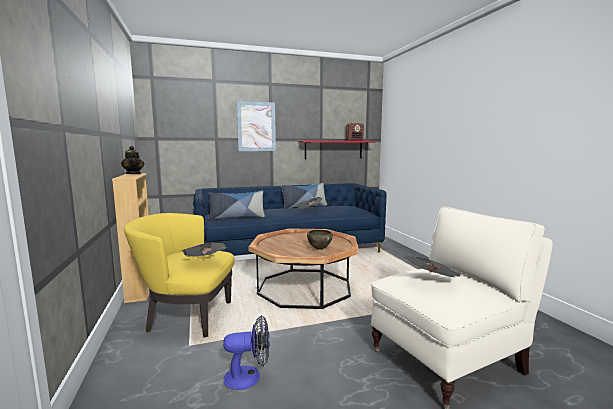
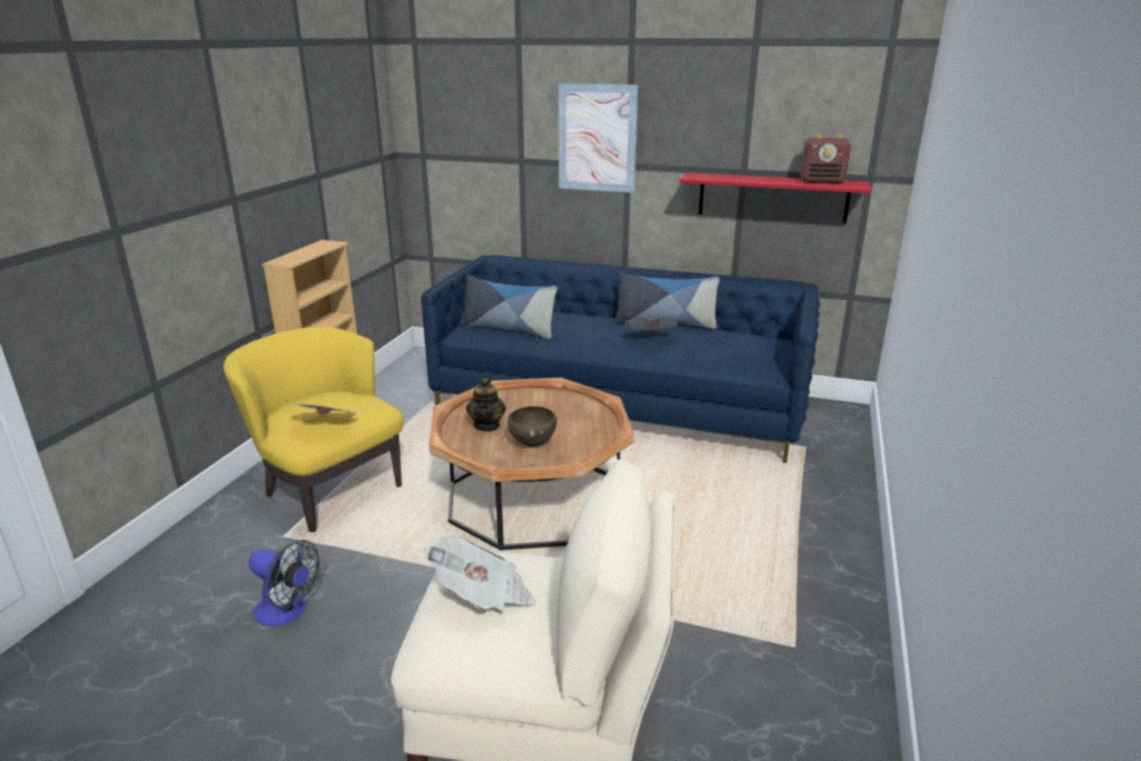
camera: 35 degrees right, 15 degrees up
(134, 174) = (321, 245): teapot -> teapot (487, 425)

